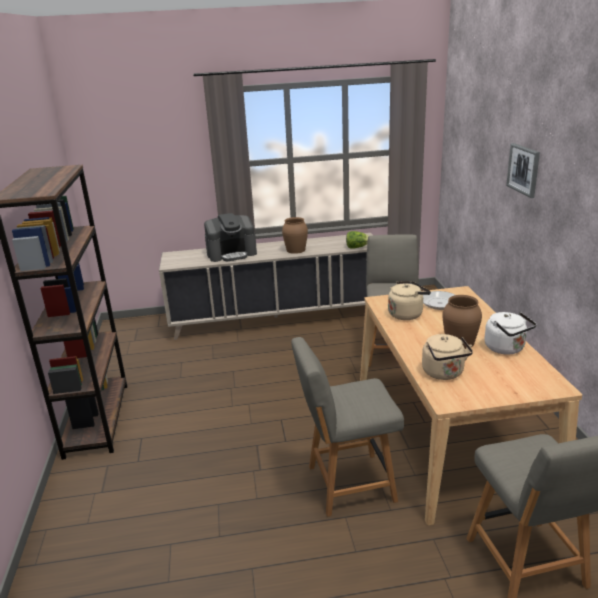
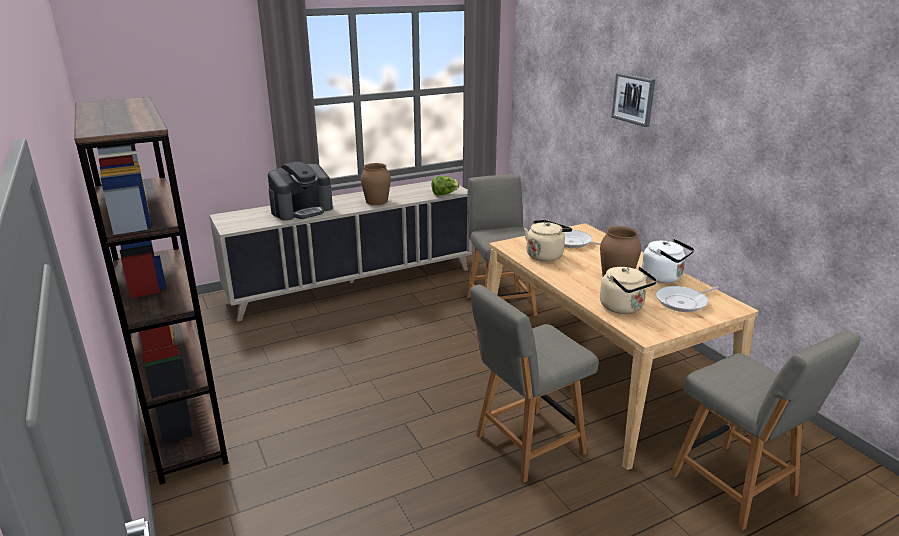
camera: 20 degrees left, 0 degrees up
(508, 375) = (683, 302): none -> frying pan

